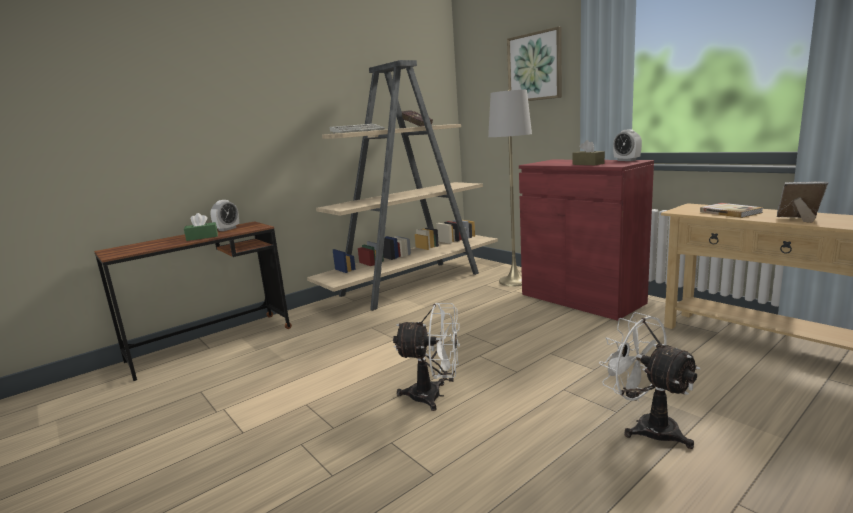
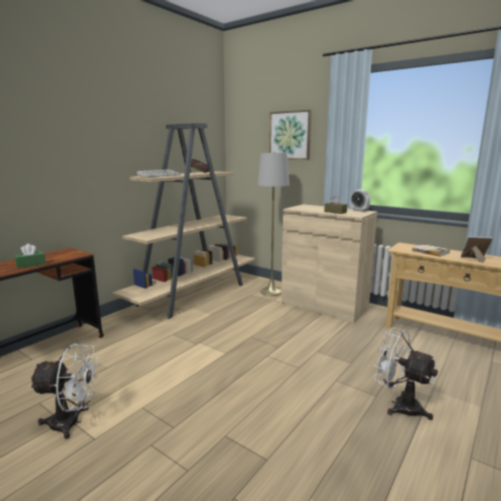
camera: 15 degrees left, 0 degrees up
(227, 229) = (50, 255): alarm clock -> none
(434, 396) = (245, 392): white fan -> white fan (72, 423)
(581, 298) = (324, 305): red cabinet -> beige cabinet

